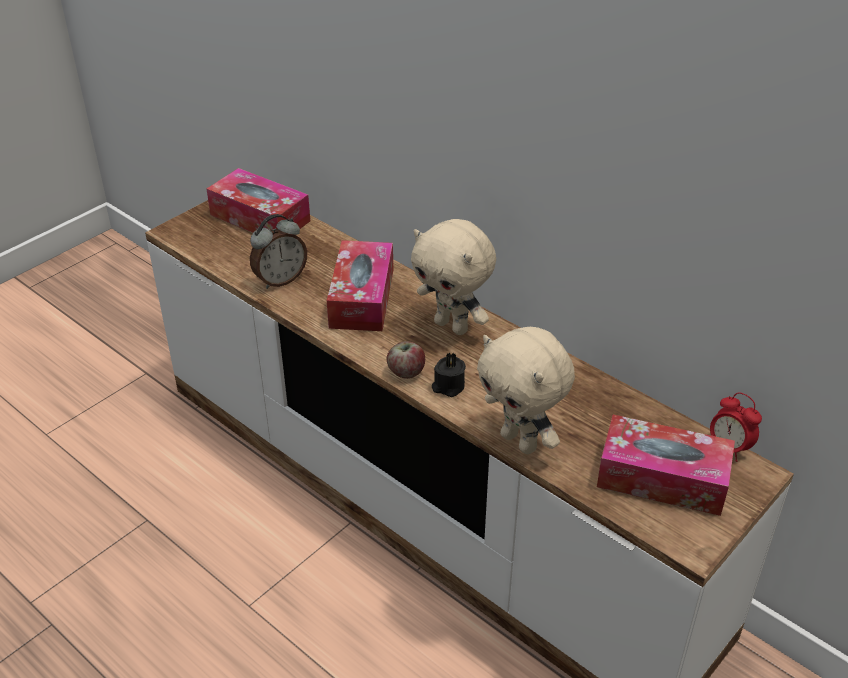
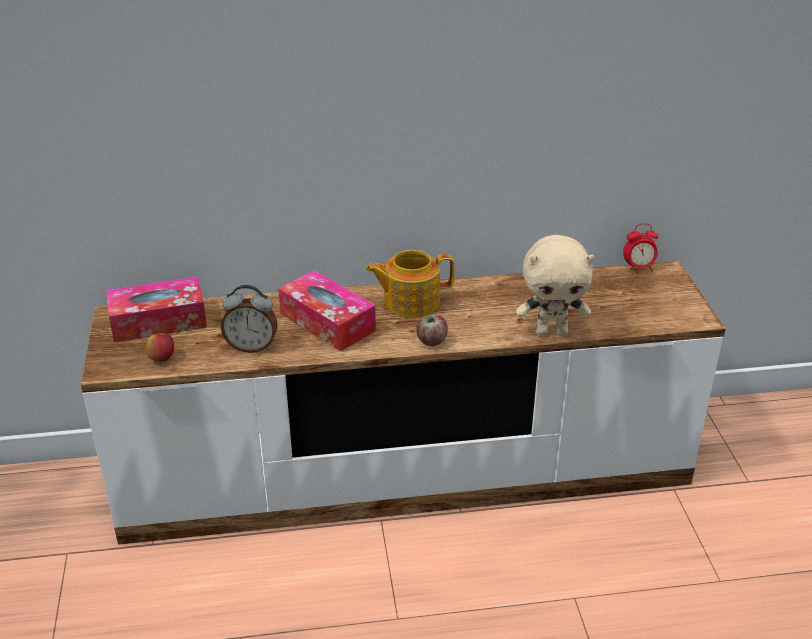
camera: 50 degrees left, 5 degrees down
(215, 247) = (162, 358): none -> apple
(280, 280) = (252, 347): alarm clock -> alarm clock turned 90 degrees clockwise
(448, 386) = (467, 332): black candle -> none
(452, 326) = (410, 302): beige plush toy -> teapot
(662, 478) = (637, 300): tissue box -> none

